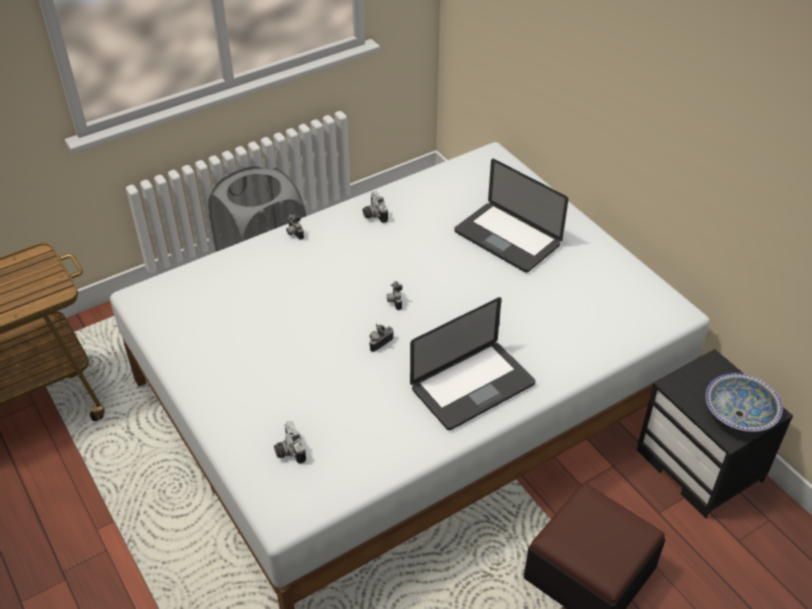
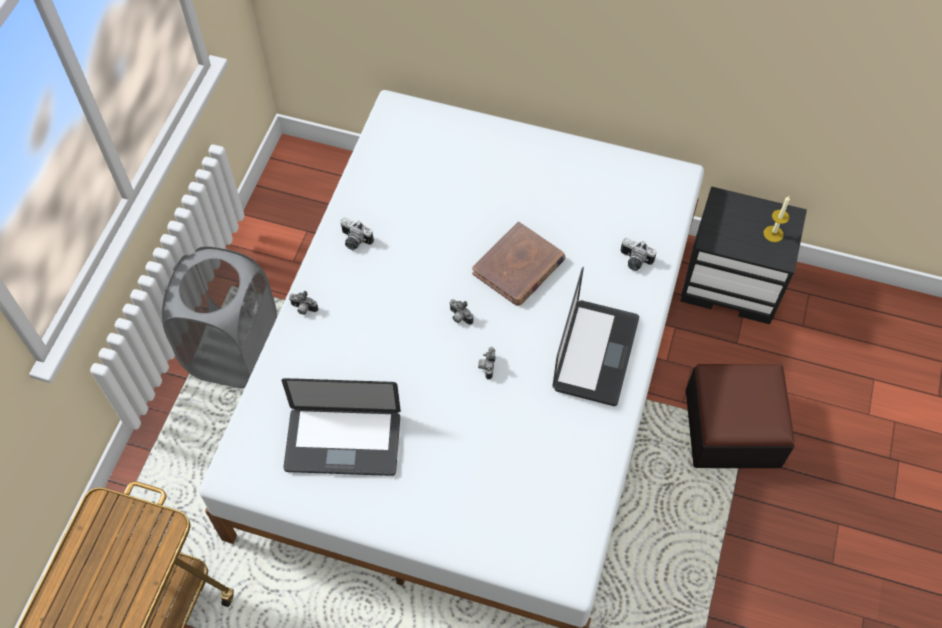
camera: 40 degrees left, 15 degrees up
(288, 451) = (515, 517): camera -> camera (634, 261)
(475, 296) = (518, 267): none -> brown book
(507, 238) = (490, 190): laptop -> laptop (343, 442)
(739, 414) = (773, 234): bowl -> candle

